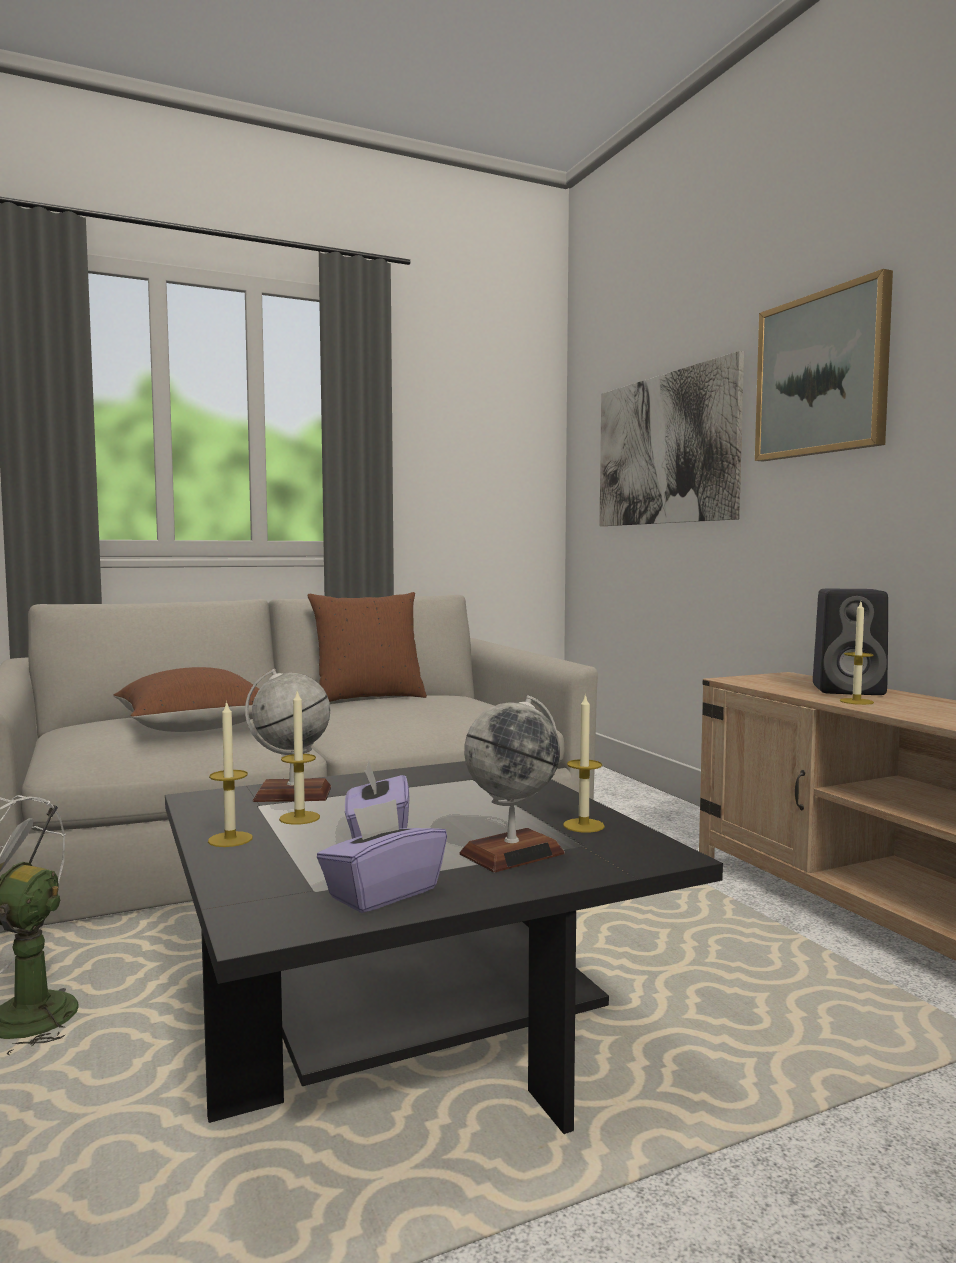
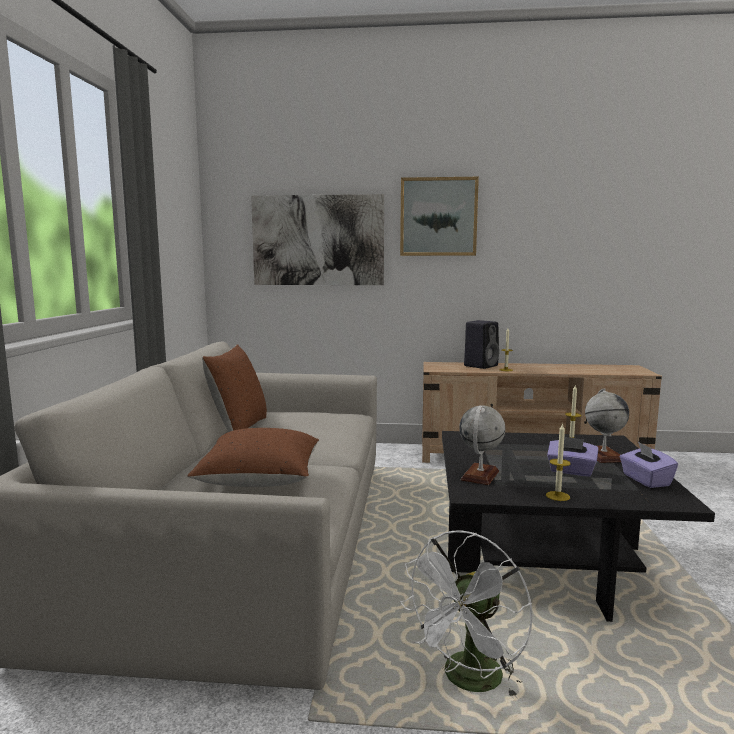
camera: 60 degrees left, 5 degrees up
(299, 818) = (528, 479): candle -> none

